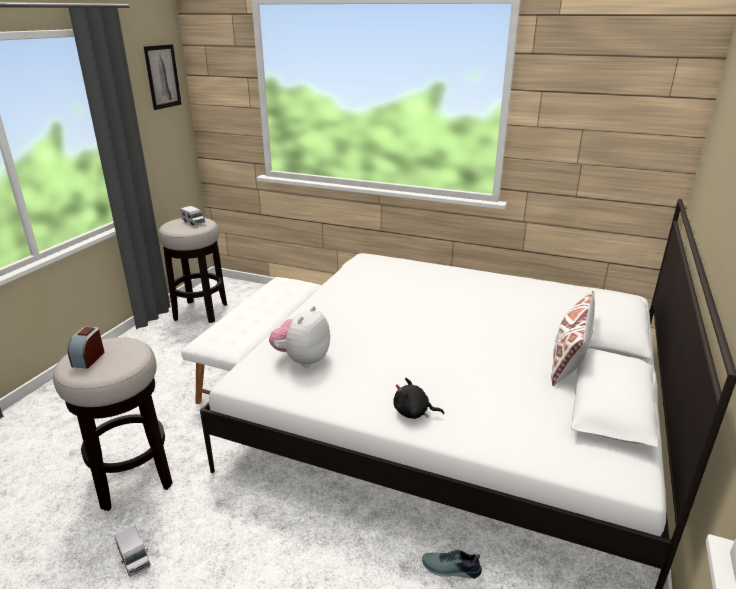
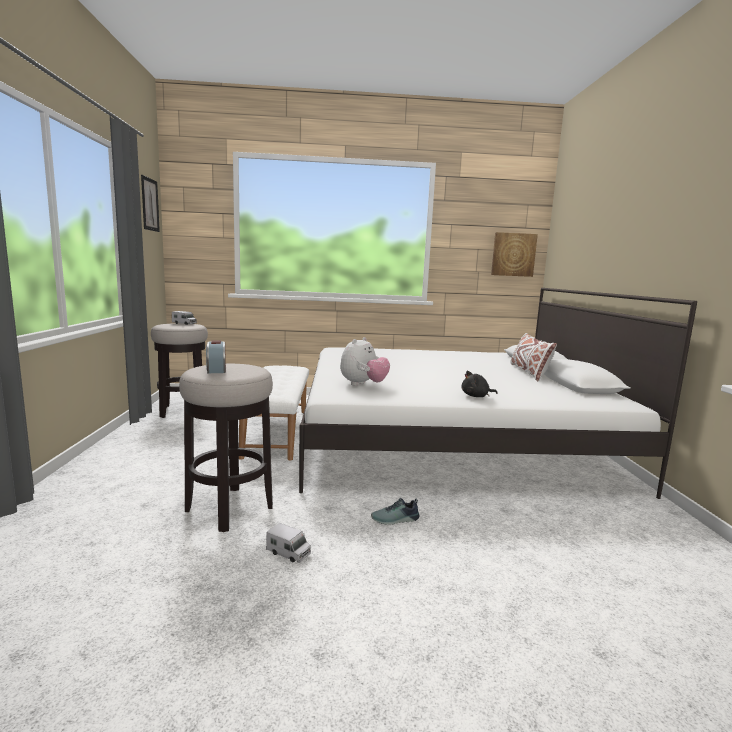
camera: 25 degrees left, 15 degrees down
(302, 359) = (363, 385): plush toy -> plush toy turned 150 degrees counterclockwise
(451, 569) = (534, 505): shoe -> shoe (395, 520)
(641, 140) = (513, 254): none -> picture

